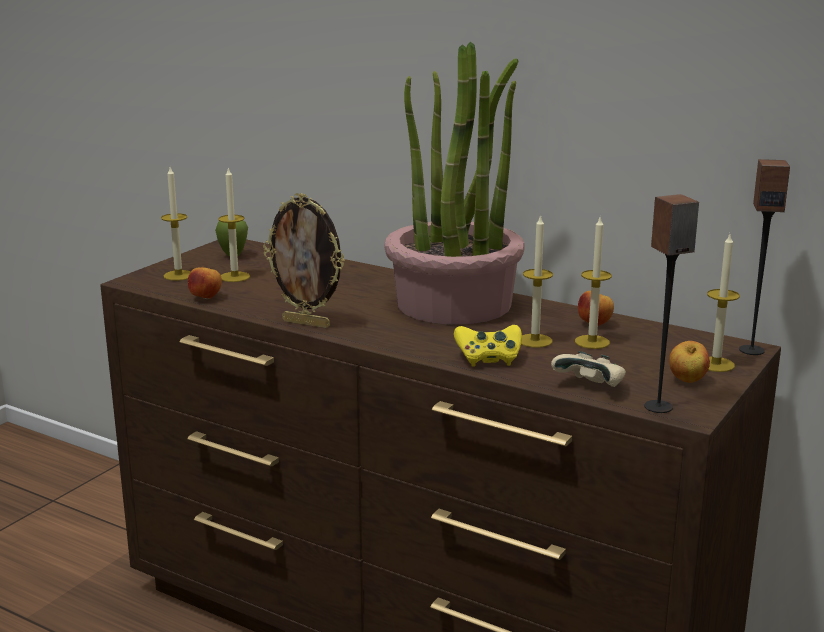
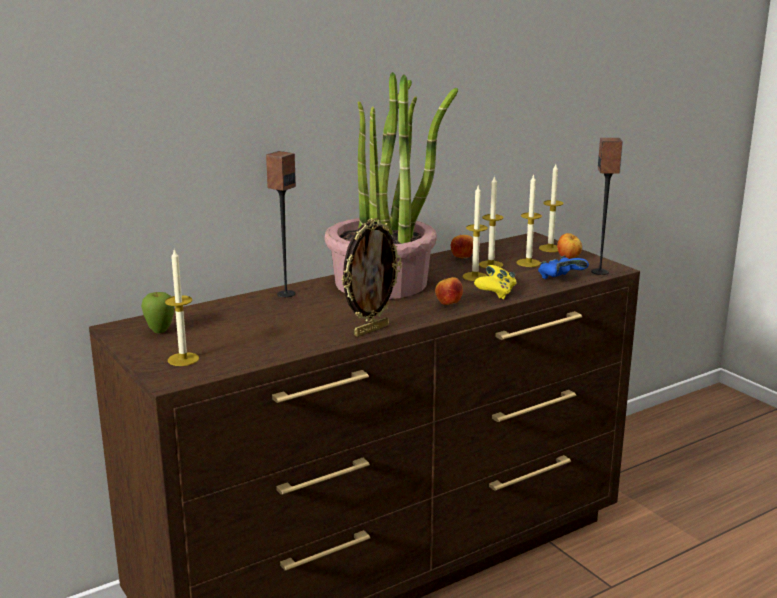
camera: 65 degrees left, 0 degrees up
(206, 298) = (264, 356): apple -> apple (448, 304)
(234, 277) = (221, 339): candle -> candle (528, 263)
(591, 387) = (560, 279): beige game controller -> blue game controller
(751, 350) = (536, 237): speaker -> speaker (285, 294)

